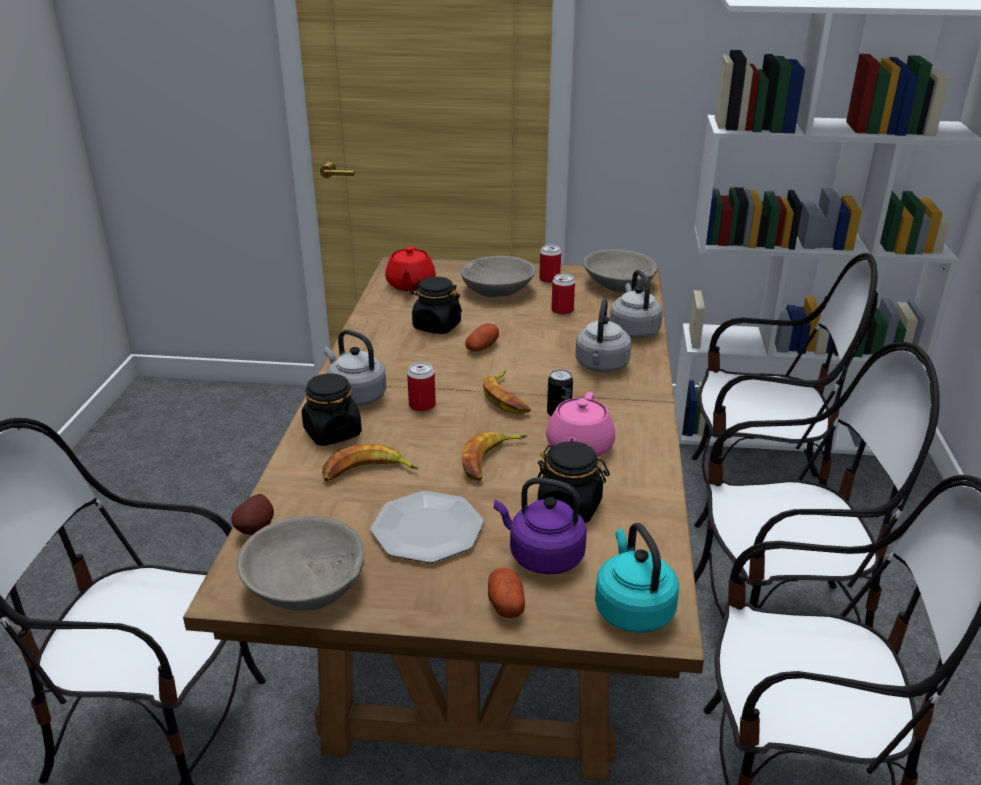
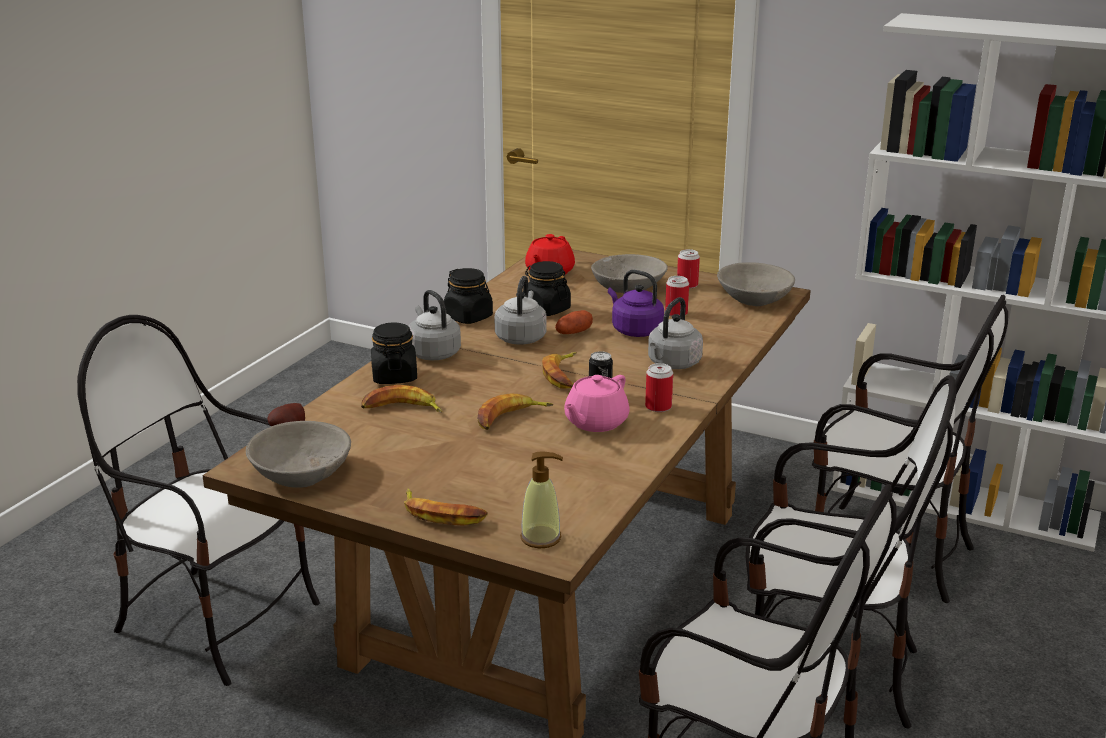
camera: 20 degrees right, 5 degrees down
(422, 406) = (484, 369): can -> can (658, 407)
(427, 529) = (419, 455): plate -> none
(505, 603) = (442, 514): potato -> banana
(542, 556) = (497, 490): purple kettle -> purple kettle (634, 330)
(570, 507) = (550, 462): black jar -> black jar (468, 317)
(632, 608) = (541, 538): turquoise kettle -> soap dispenser
(633, 330) = (731, 340): grey kettle -> grey kettle (521, 337)

